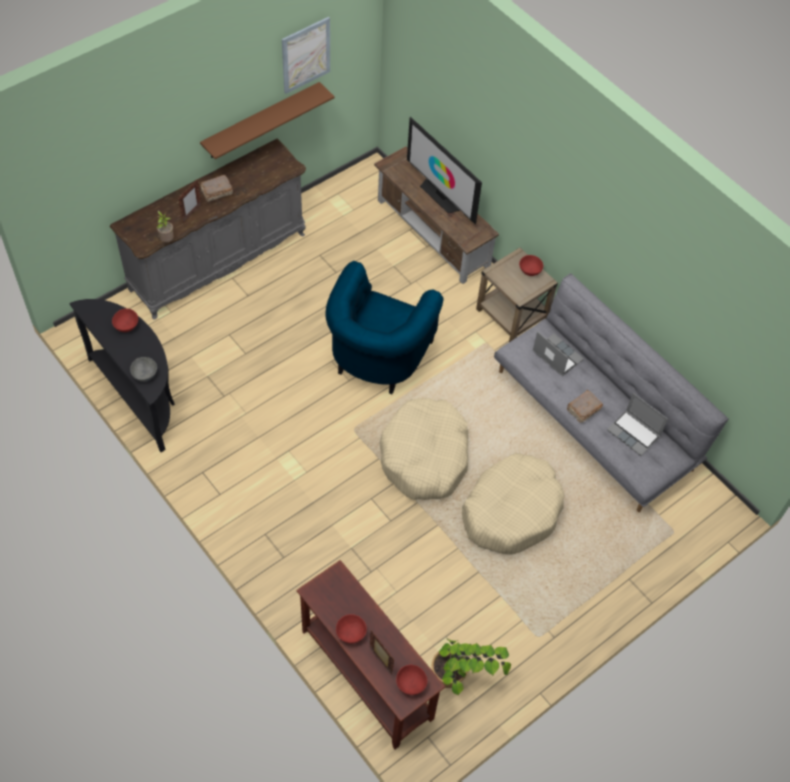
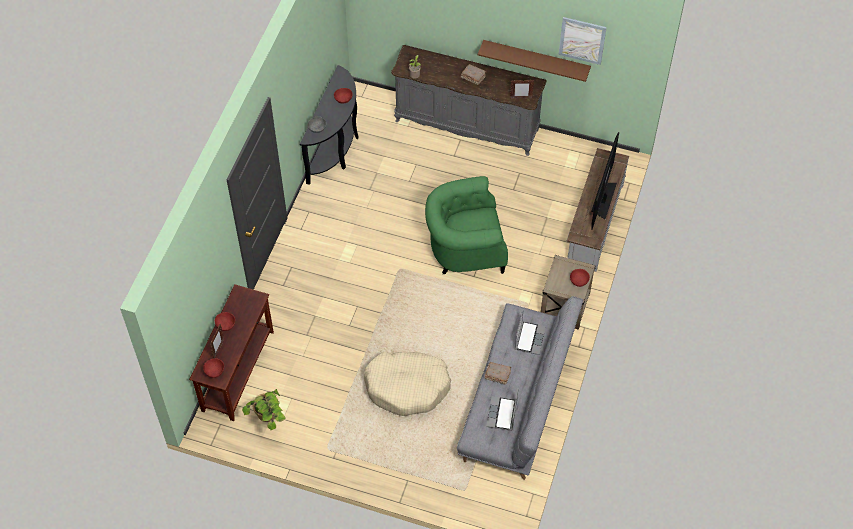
camera: 60 degrees right, 0 degrees up
(191, 214) = (445, 76): picture frame -> picture frame (520, 98)
(378, 358) = (465, 251): blue armchair -> green armchair
(425, 457) = (410, 318): beige dog bed -> none

